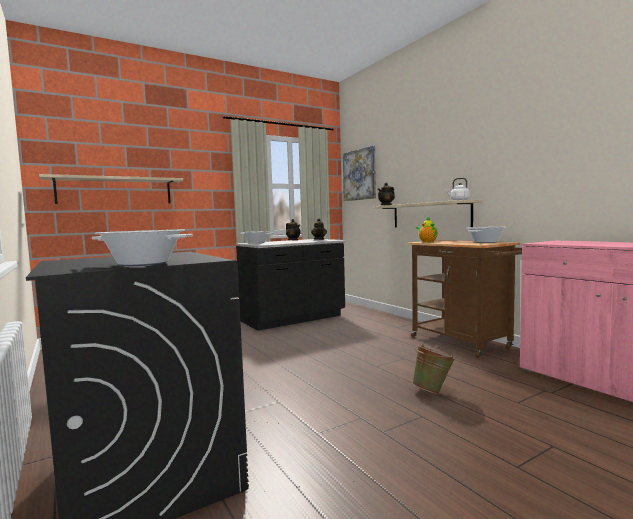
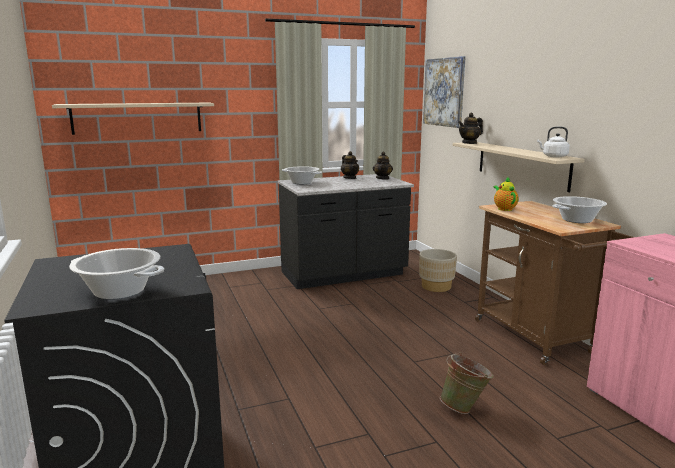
camera: 10 degrees right, 10 degrees up
(370, 320) = (436, 287): none -> beige planter

